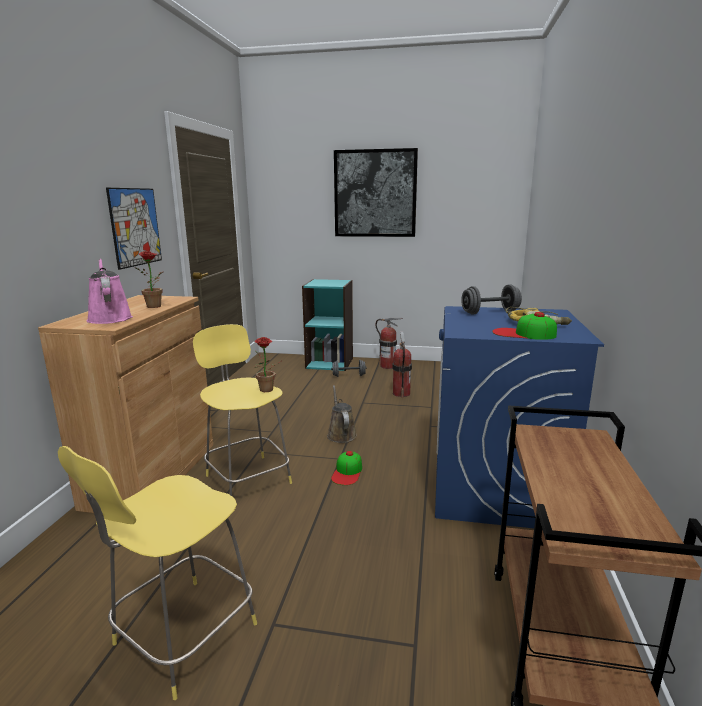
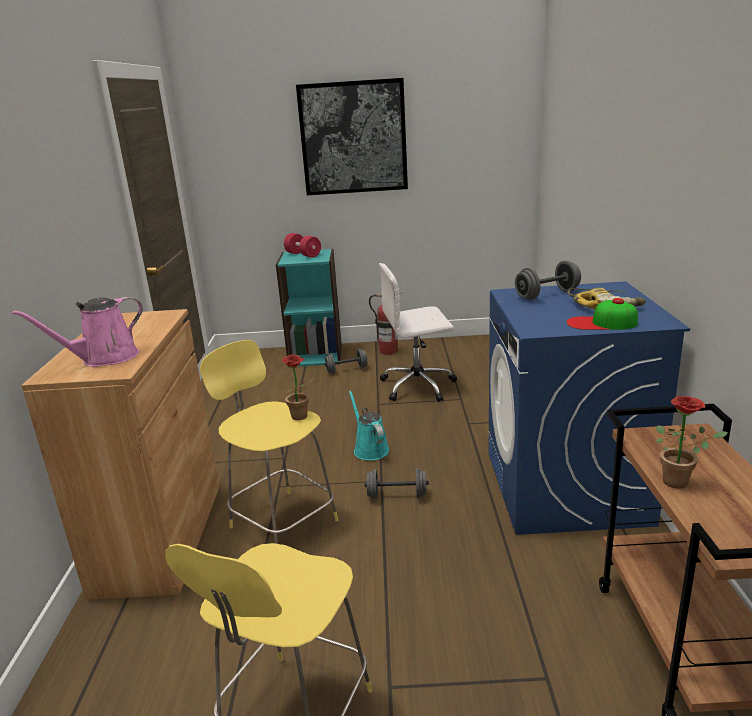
camera: 10 degrees left, 5 degrees up
(109, 318) = (104, 358): pink watering can -> pink watering can turned 90 degrees counterclockwise
(135, 227) = (87, 225): picture -> none
(156, 306) = (149, 332): potted plant -> potted plant (680, 482)
(326, 281) = (303, 254): none -> red dumbbell
(341, 434) = (369, 449): brown watering can -> turquoise watering can
(347, 472) = (397, 496): cap -> grey dumbbell
(401, 393) = (419, 386): fire extinguisher -> white office chair

